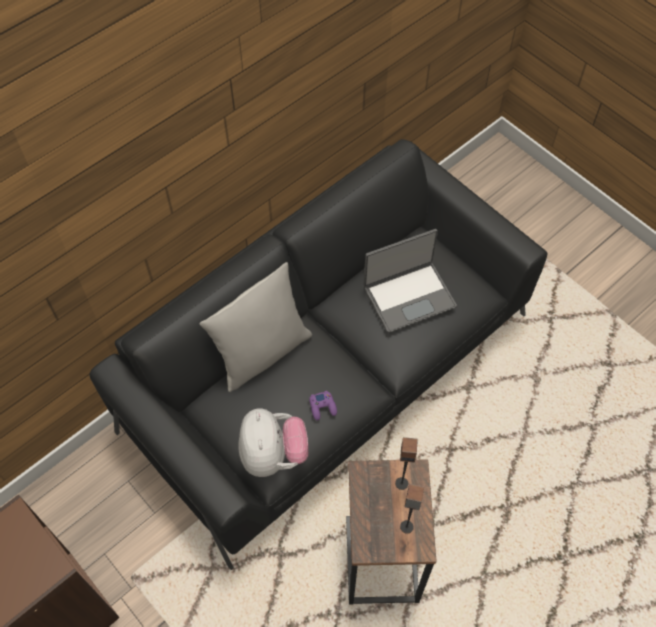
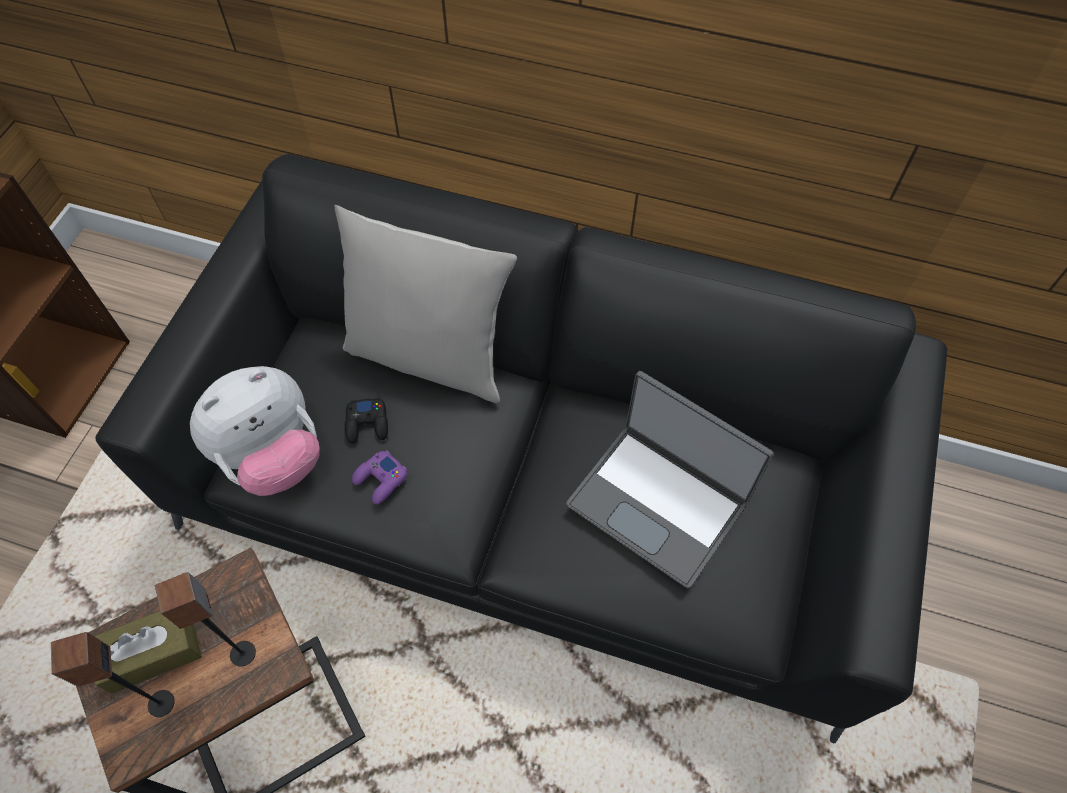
camera: 60 degrees right, 0 degrees up
(286, 398) = (367, 424): none -> black game controller
(379, 523) = (152, 653): none -> brown tissue box

